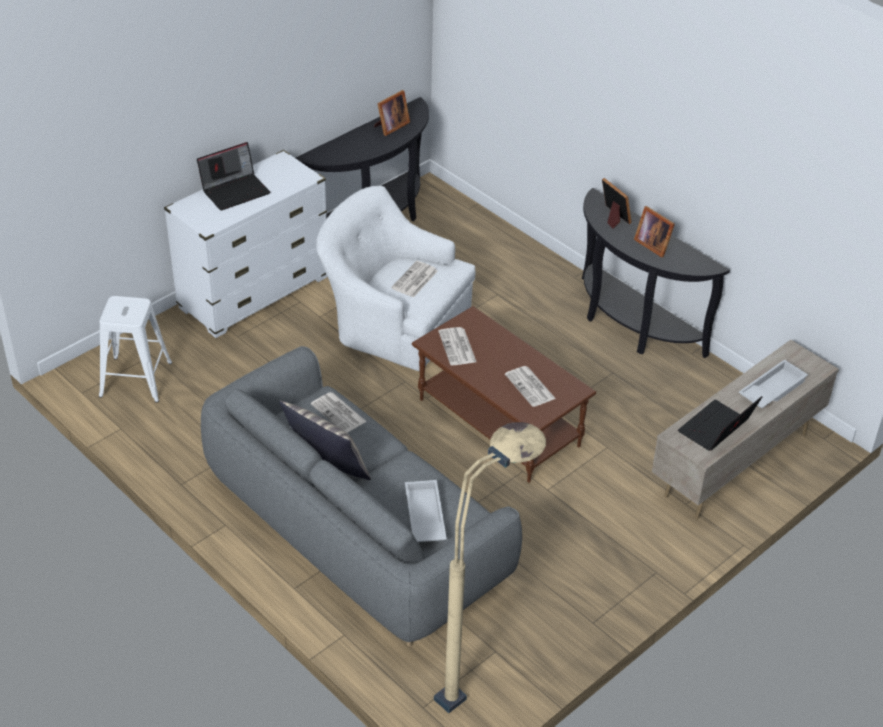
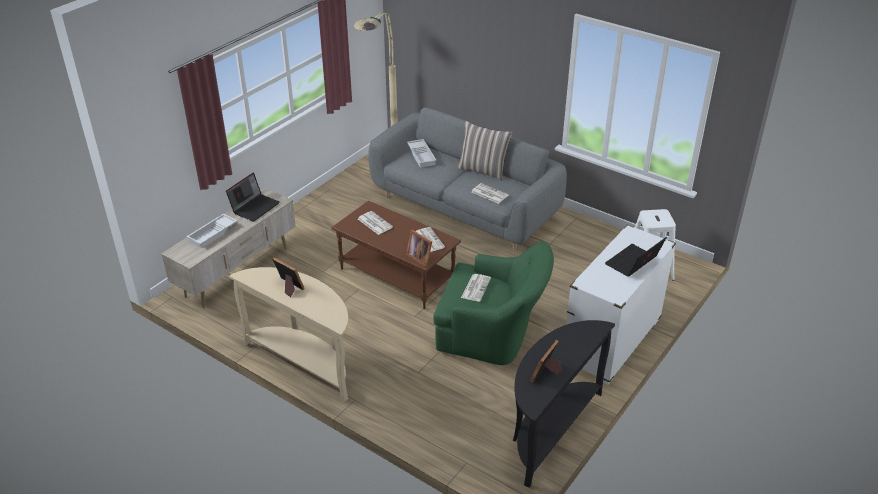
camera: 170 degrees right, 5 degrees down
(393, 323) = (493, 334): white armchair -> green armchair
(613, 217) = (321, 306): picture frame -> picture frame (420, 257)
(630, 325) = (305, 361): black console table -> beige console table

